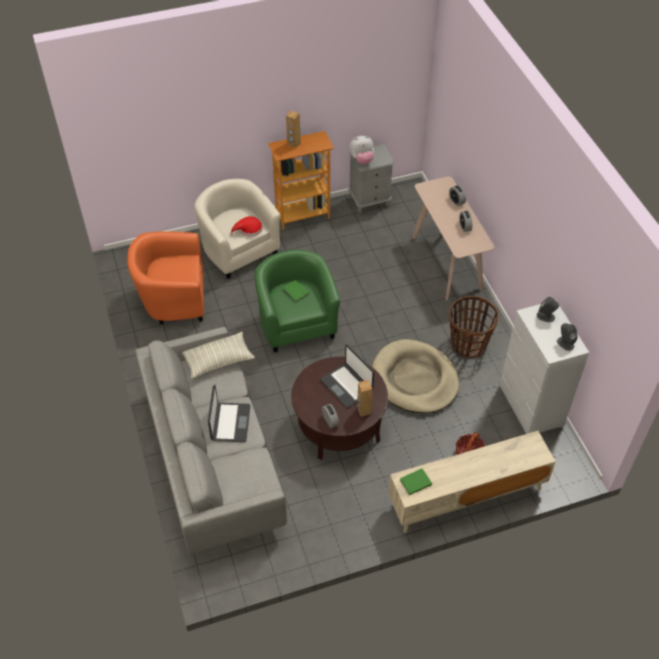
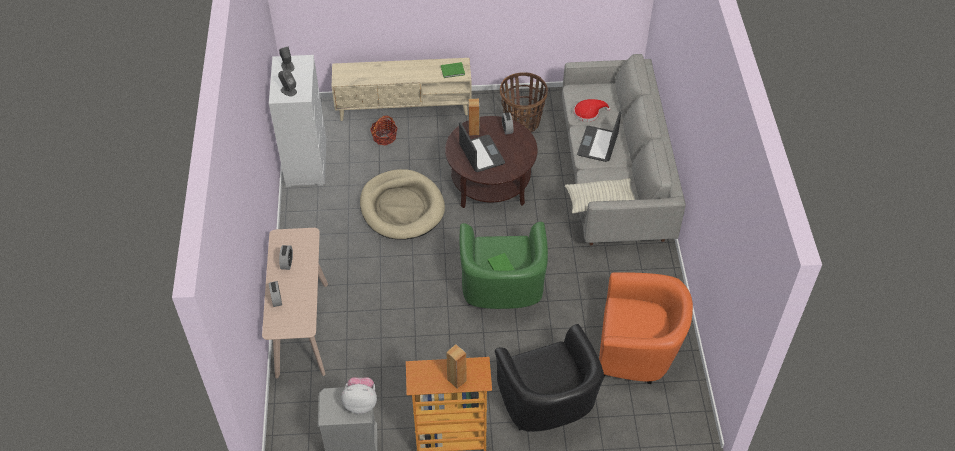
camera: 165 degrees left, 0 degrees up
(238, 250) = (547, 405): beige armchair -> black armchair
(248, 229) = (536, 362): red hat -> red hat (588, 113)
(468, 344) = (331, 230): basket -> basket (522, 122)

